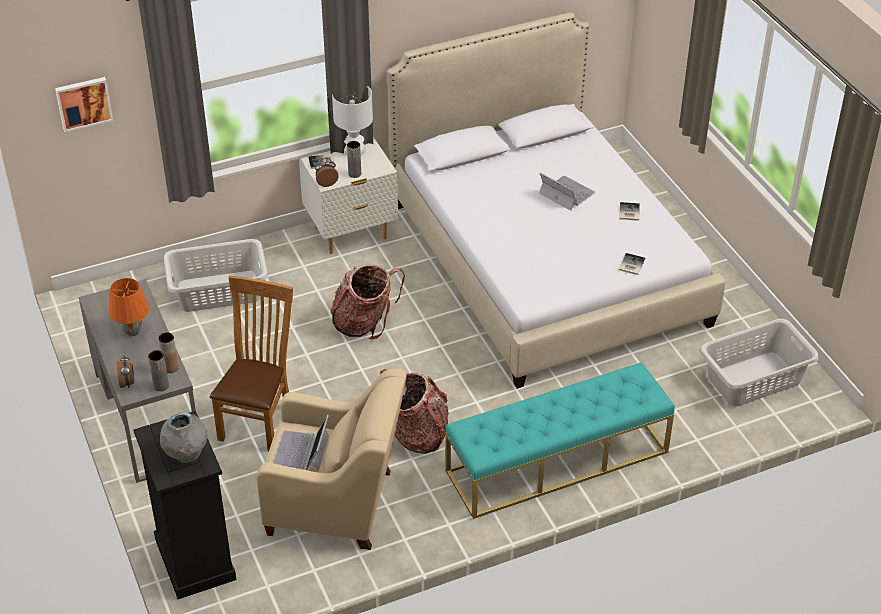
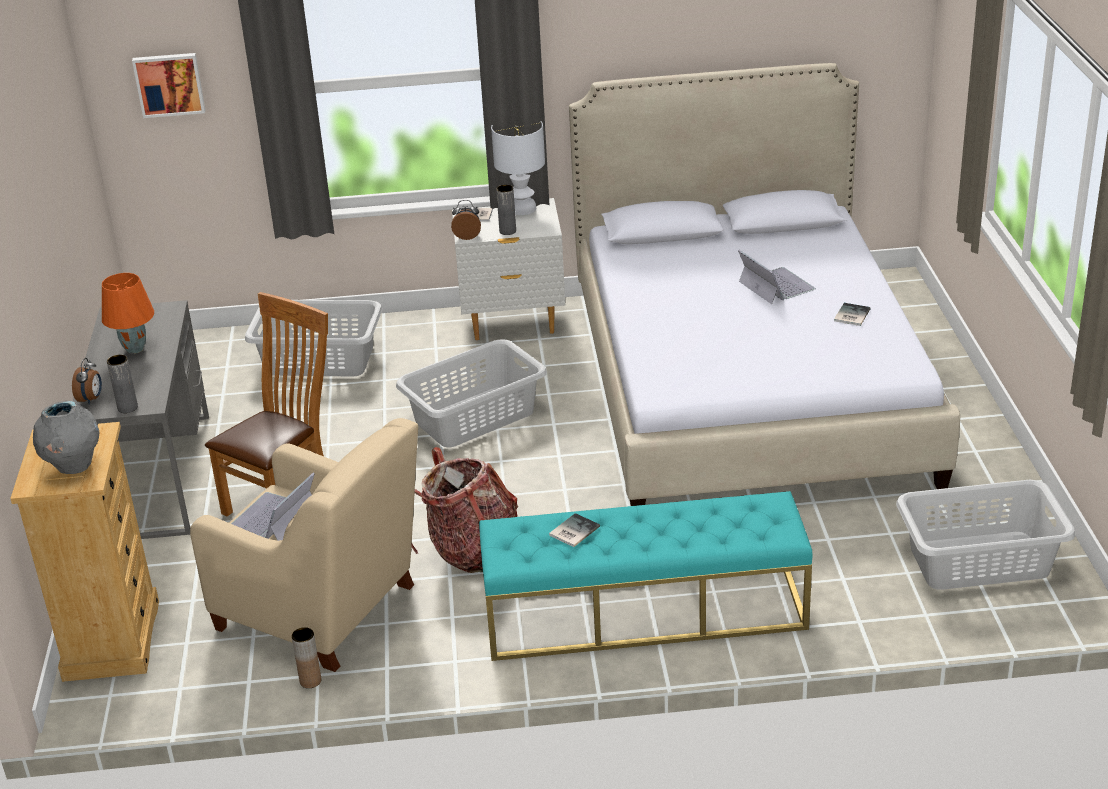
camera: 20 degrees right, 10 degrees down
(171, 368) = (152, 391): brown vase -> brown vase (310, 681)
(194, 559) = (111, 639): black dresser -> beige dresser
(365, 323) = (476, 417): backpack -> grey laundry basket
(630, 264) = (822, 372): book -> book (572, 531)

